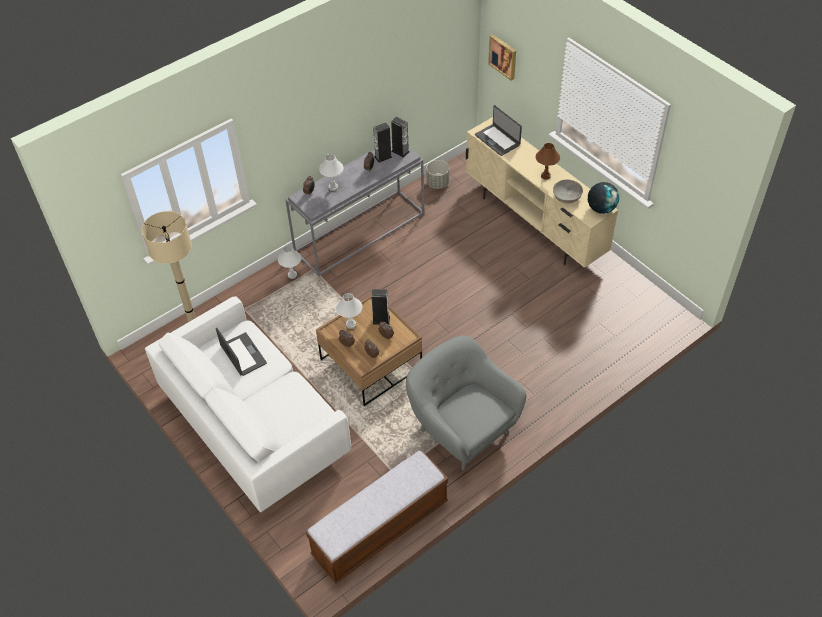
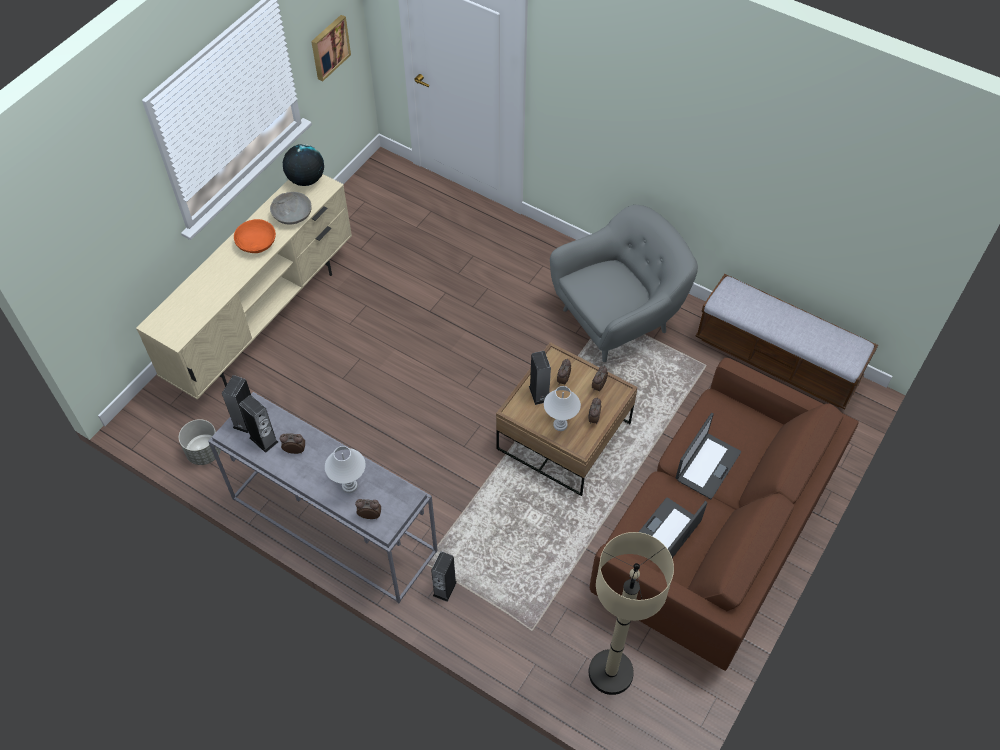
camera: 110 degrees left, 5 degrees up
(254, 425) = (712, 536): white sofa -> brown sofa
(292, 275) = (445, 588): white table lamp -> speaker
(462, 429) = (617, 319): grey armchair -> grey armchair turned 150 degrees counterclockwise
(497, 140) = (190, 311): laptop -> laptop (707, 465)
(503, 56) = (81, 262): picture -> picture (329, 47)
(545, 176) = (257, 243): brown table lamp -> orange bowl

